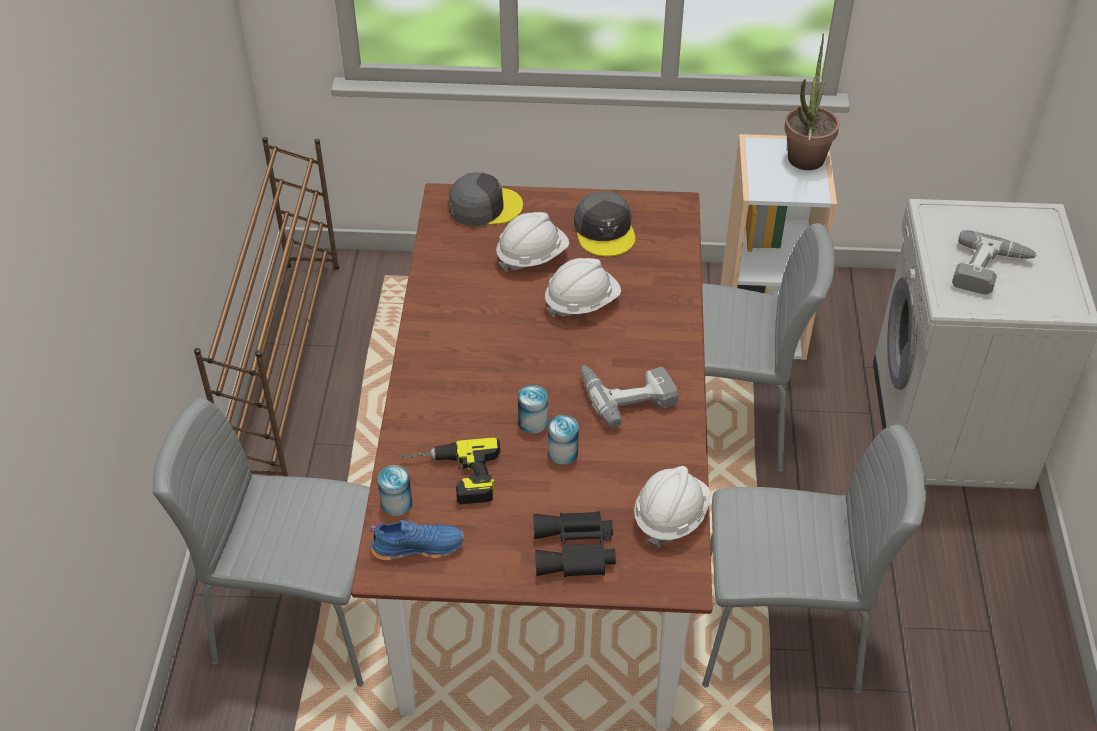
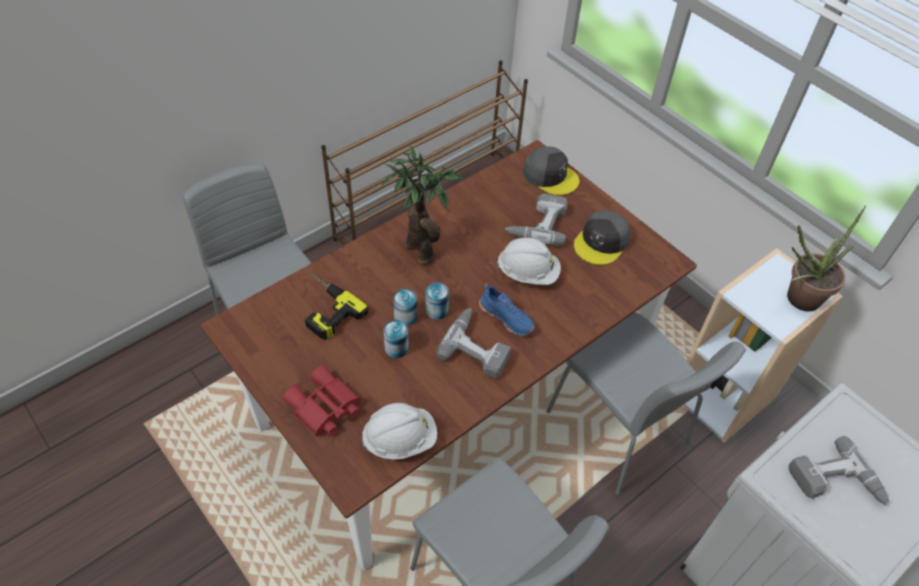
camera: 45 degrees right, 5 degrees up
(396, 503) = (281, 298): can -> can (436, 310)
(418, 546) = (259, 329): blue shoe -> blue shoe (507, 317)
(459, 356) = (420, 247): none -> potted plant
(532, 256) = (537, 224): white hard hat -> power drill
(575, 551) = (324, 408): black binoculars -> red binoculars

